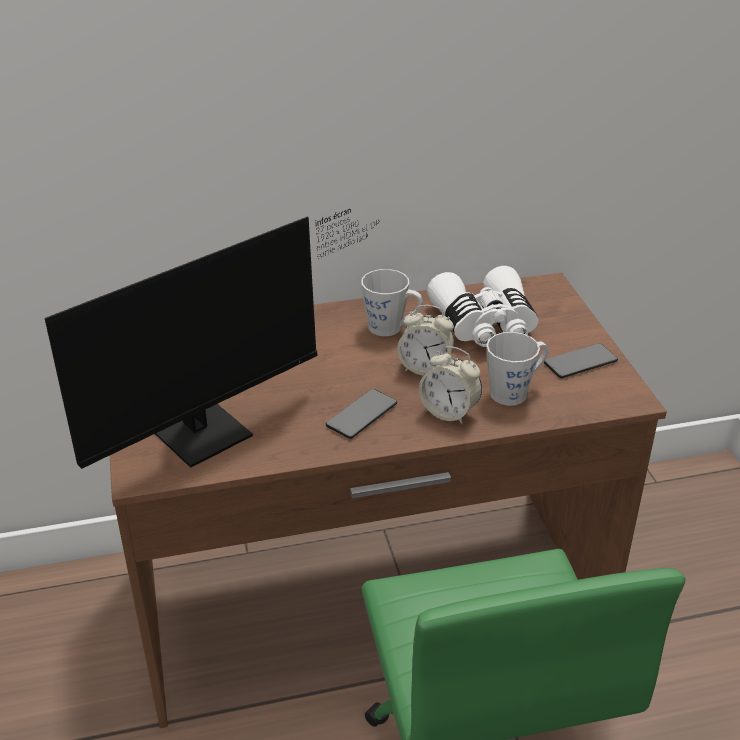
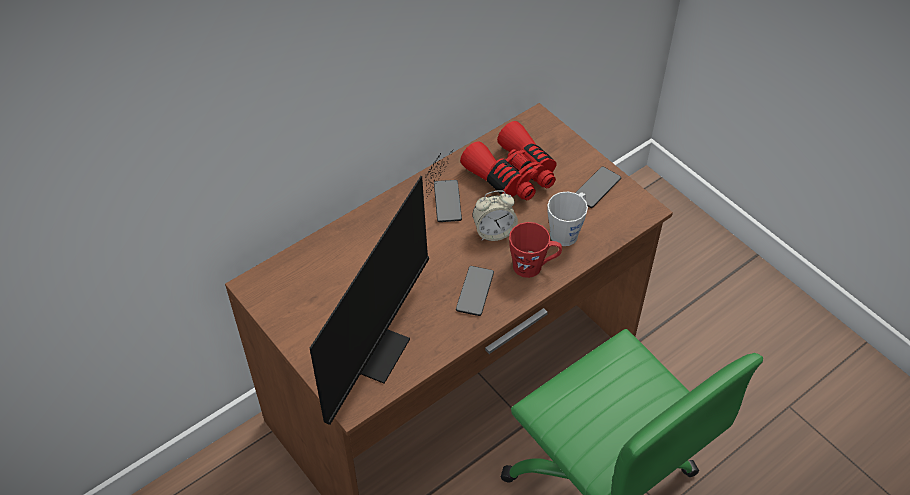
camera: 25 degrees left, 15 degrees up
(391, 328) = (447, 202): grey mug -> phone
(449, 412) = (533, 266): alarm clock -> red mug
(485, 324) = (513, 175): white binoculars -> red binoculars

